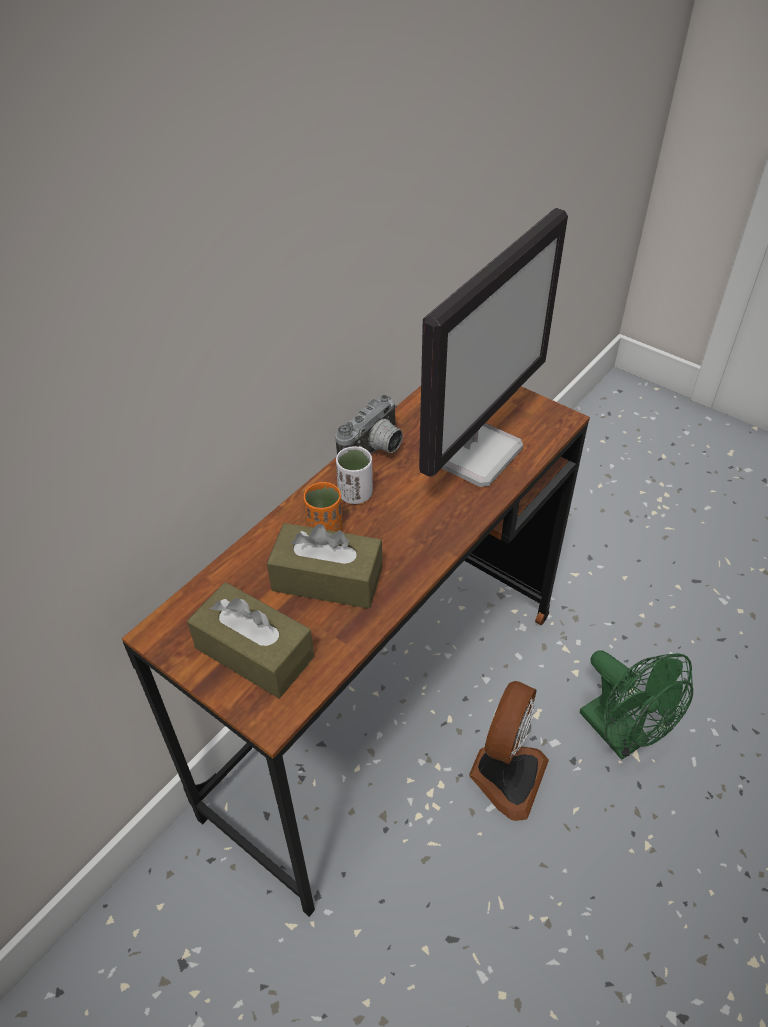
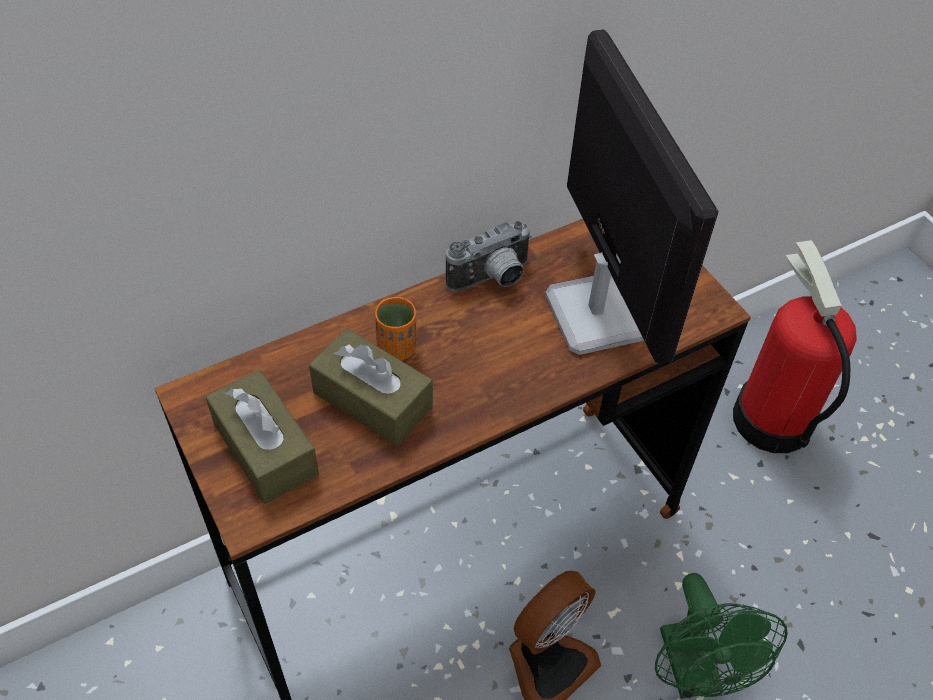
camera: 20 degrees right, 5 degrees up
(355, 494) = (448, 319): white cup -> none
(473, 450) = (597, 312): monitor -> monitor turned 75 degrees counterclockwise
(580, 522) = (770, 419): none -> fire extinguisher

